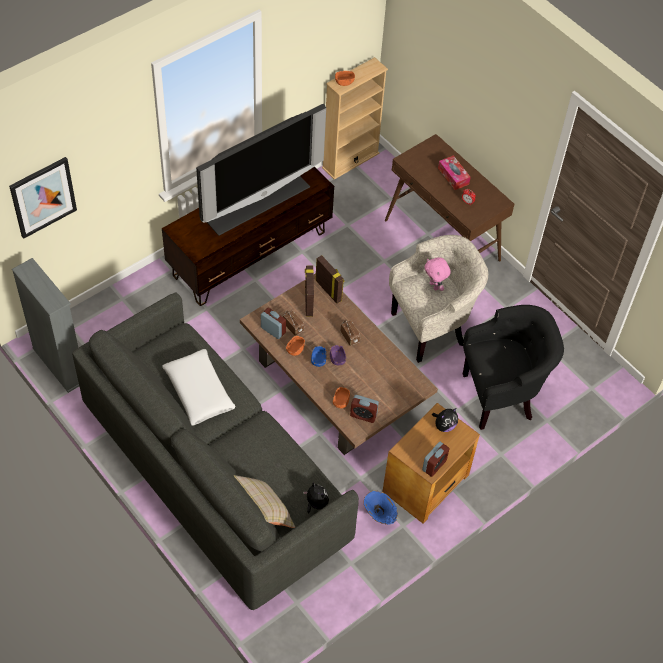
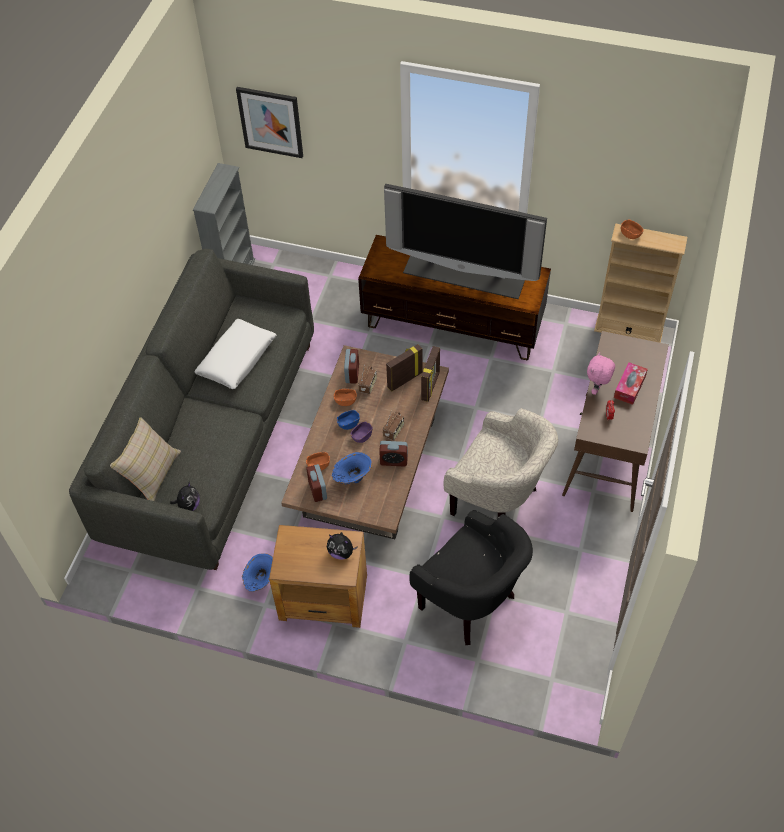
camera: 60 degrees right, 0 degrees up
(371, 387) = (352, 478): none -> blue vase
(434, 286) = (503, 457): pink plush toy -> pink plush toy (597, 389)
(434, 465) = (291, 569): alarm clock -> alarm clock (394, 461)

